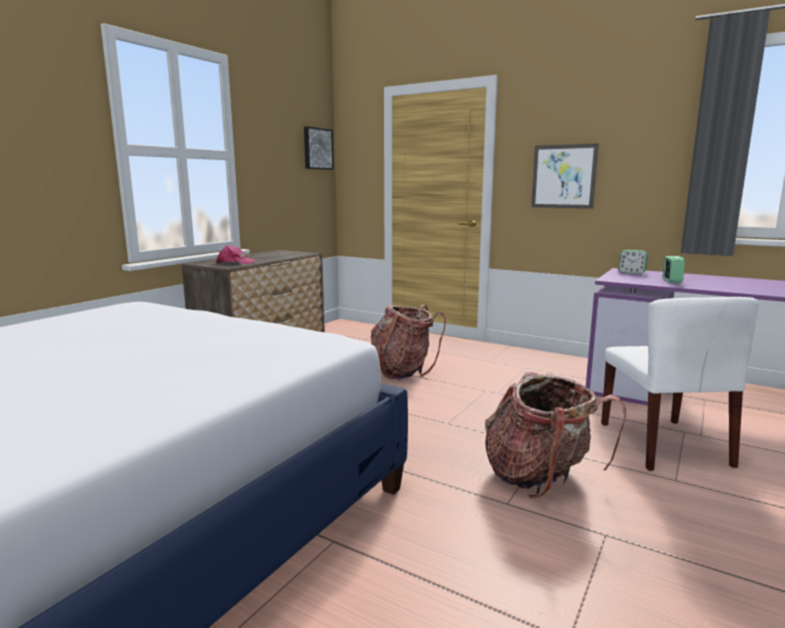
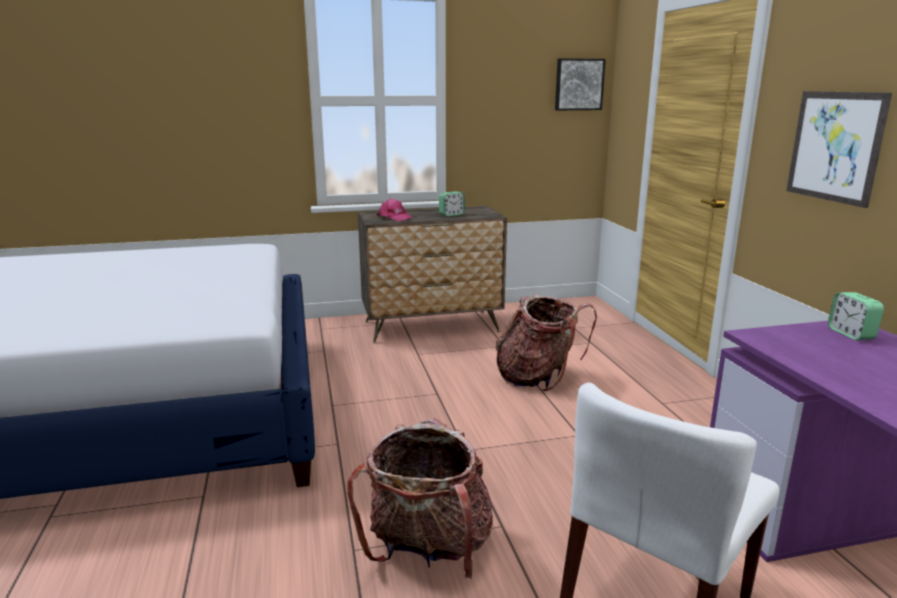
camera: 45 degrees right, 5 degrees up
(671, 281) = (857, 368): alarm clock -> alarm clock (451, 214)

